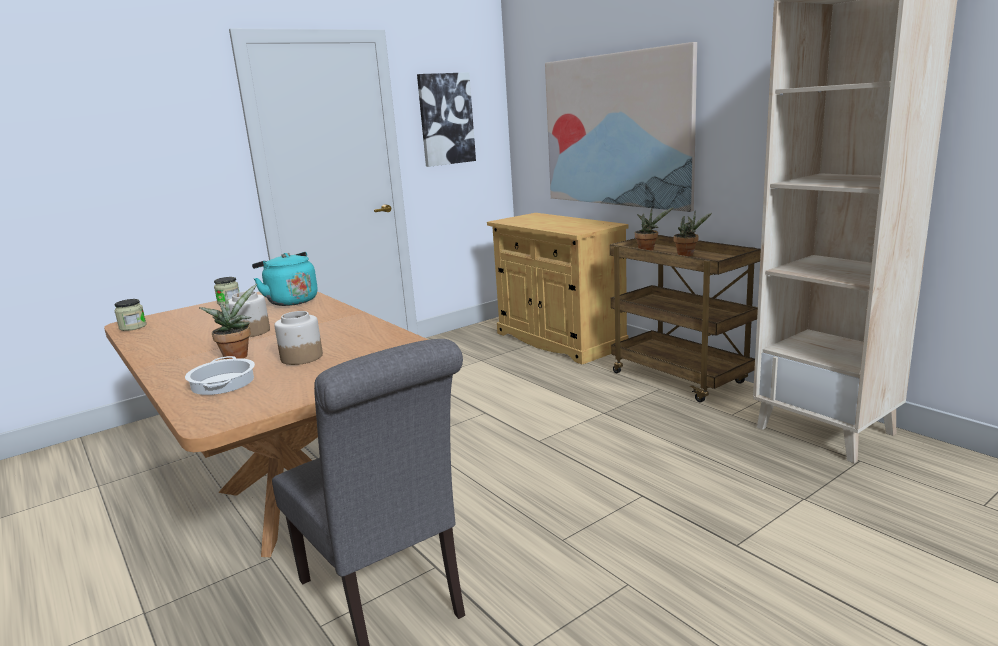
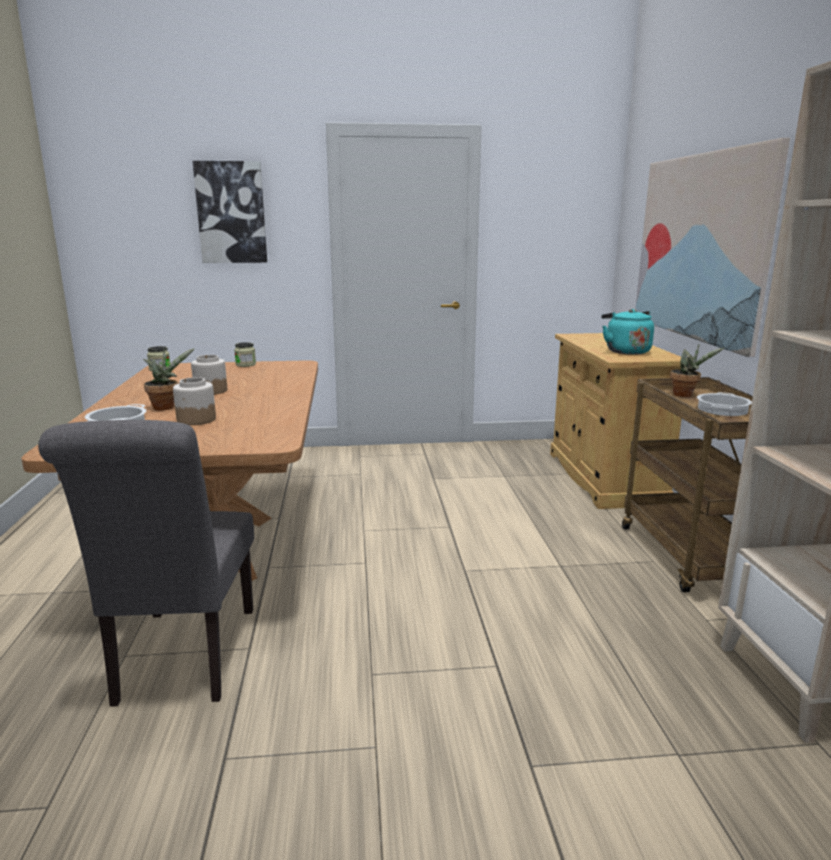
camera: 30 degrees right, 0 degrees up
(290, 301) = (282, 373): turquoise kettle -> turquoise kettle (625, 351)
(446, 119) = (539, 221): picture -> picture (231, 213)
(688, 255) = (721, 409): potted plant -> cooking pot

